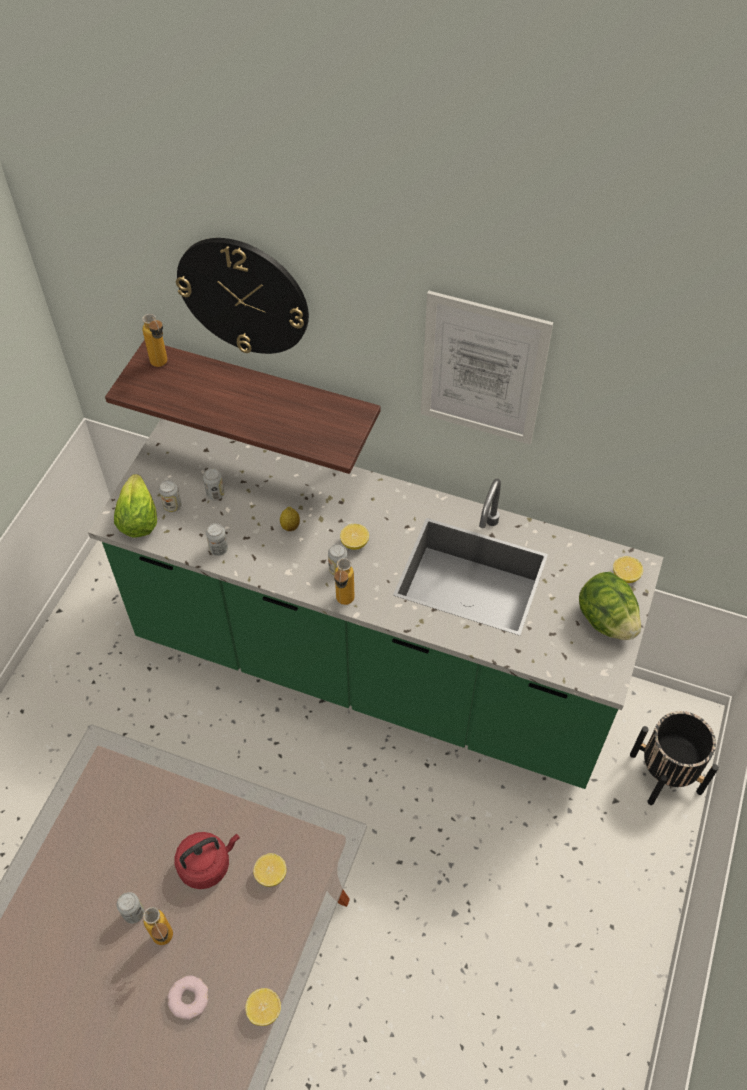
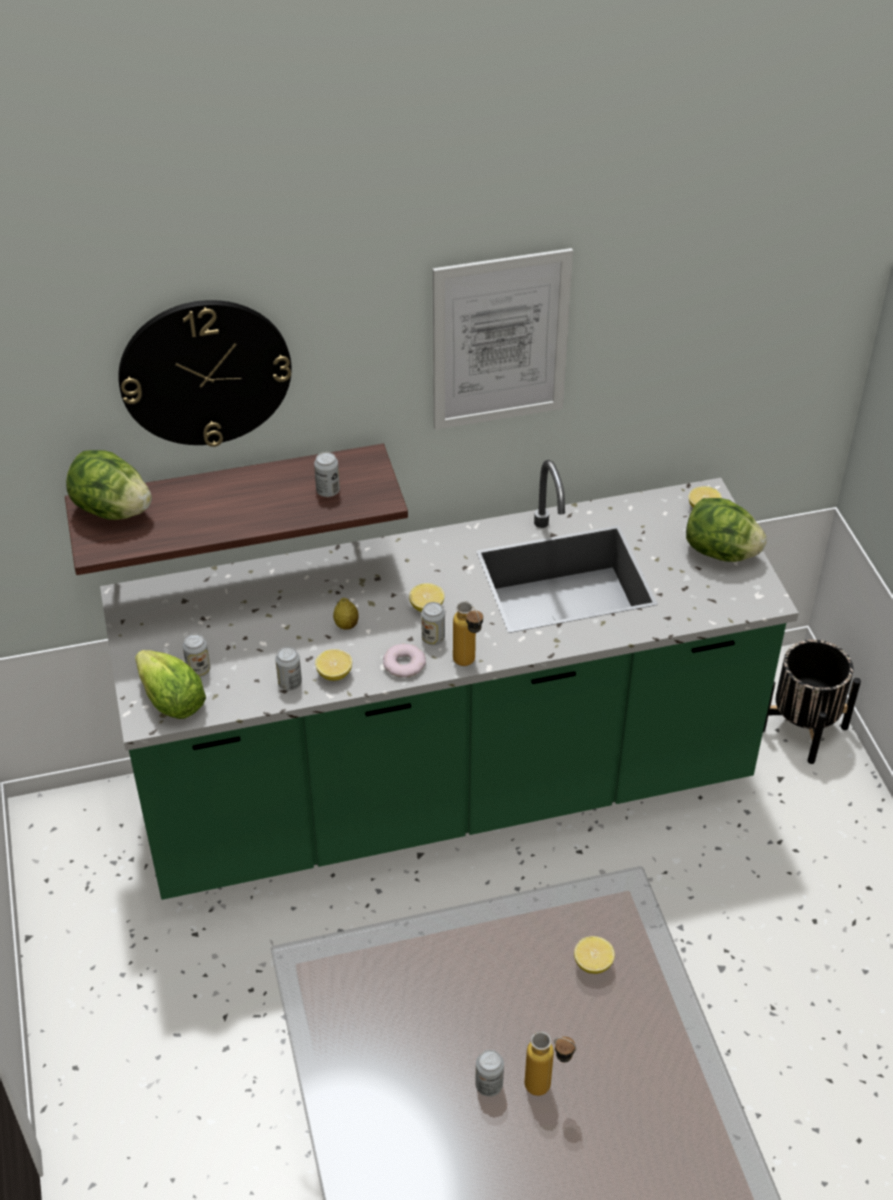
camera: 35 degrees left, 10 degrees down
(162, 366) = (112, 510): bottle -> lettuce
(188, 998) = (616, 1121): donut -> donut (404, 664)
(207, 864) = (521, 995): red kettle -> none
(215, 494) = (236, 636): can -> can (328, 491)
(264, 1010) = (697, 1081): lemon -> lemon (334, 674)

